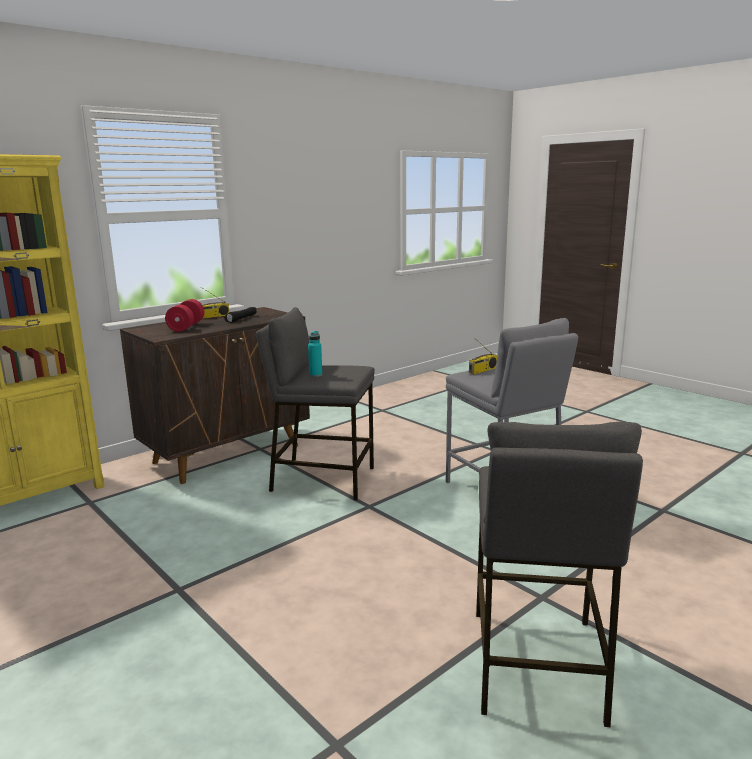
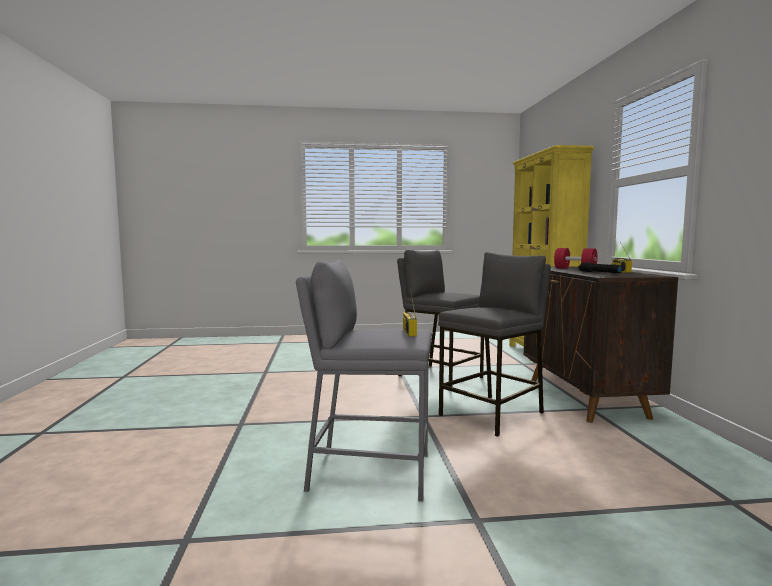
camera: 125 degrees right, 10 degrees down
(315, 375) = (483, 307): turquoise bottle -> none
(536, 664) = (217, 405): grey stool -> grey stool (439, 377)

